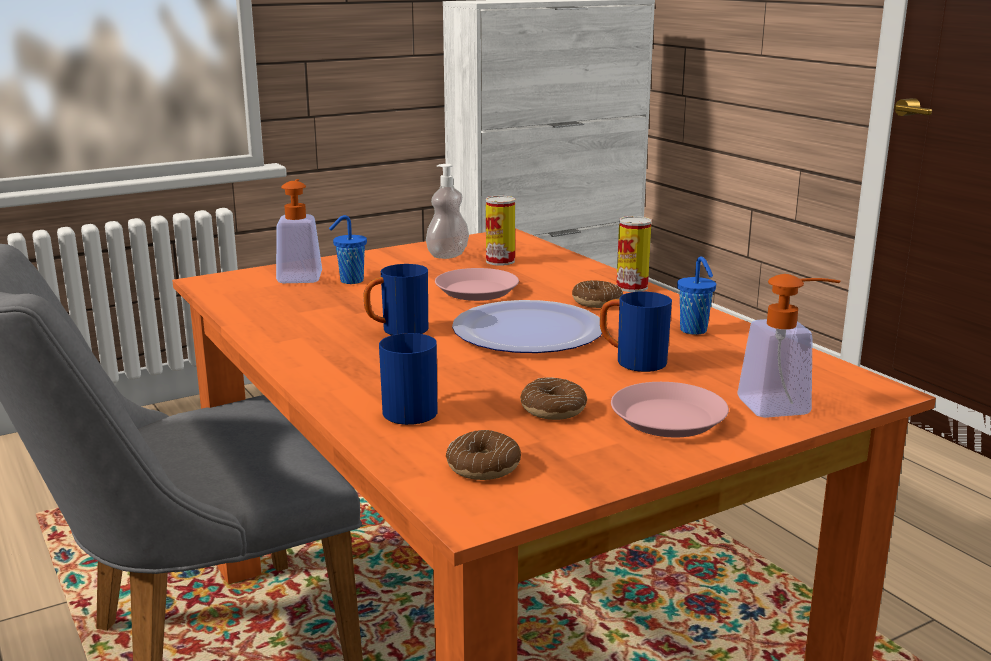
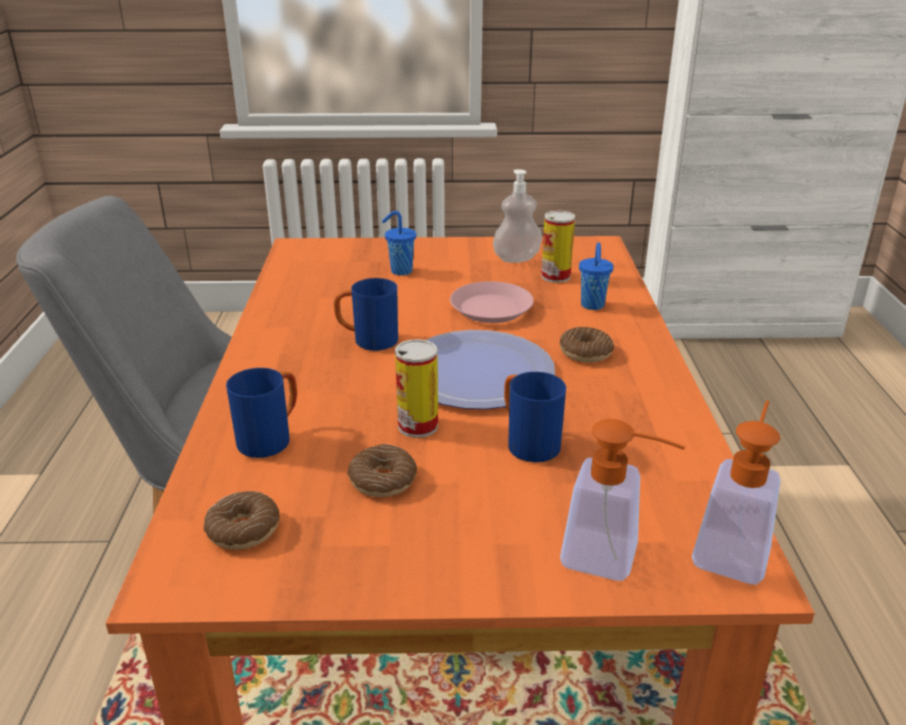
camera: 30 degrees right, 10 degrees up
(300, 275) = (369, 255): soap dispenser -> soap dispenser (733, 548)
(632, 287) = (645, 341): can -> can (418, 426)
(668, 419) = (471, 532): pink plate -> none
(694, 331) = (640, 419): blue cup -> blue cup (592, 306)

